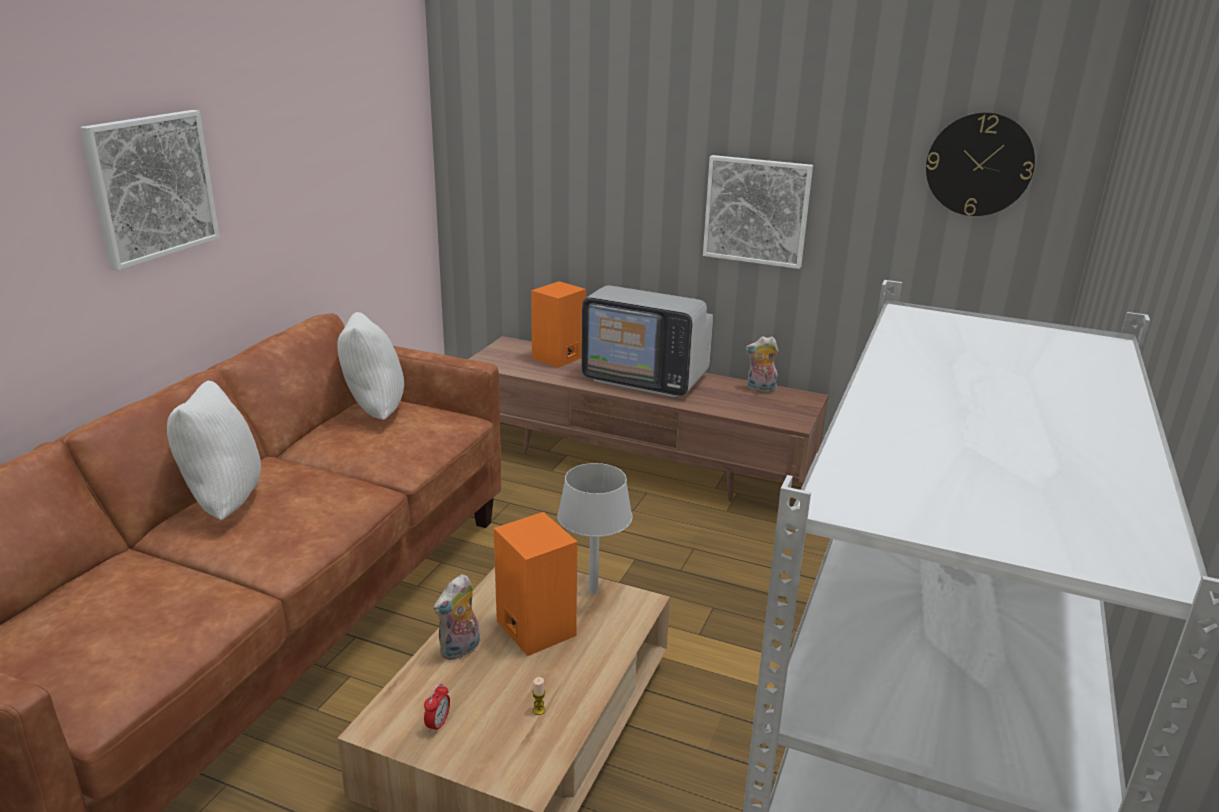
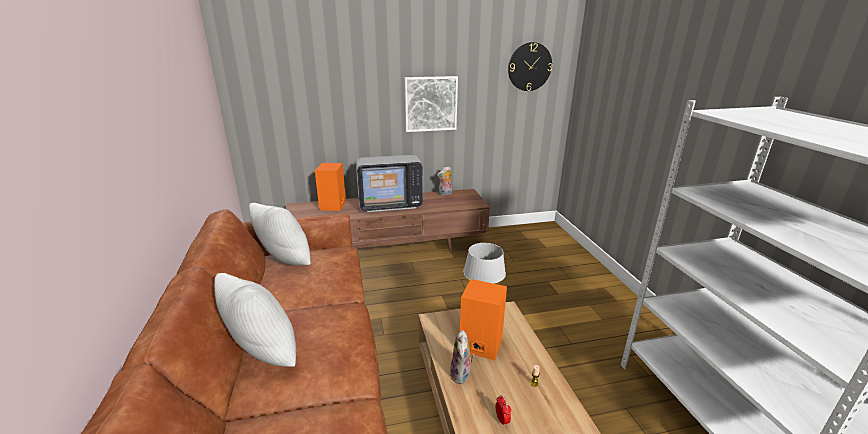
camera: 35 degrees left, 0 degrees up
(152, 187) = (116, 133): picture -> none

